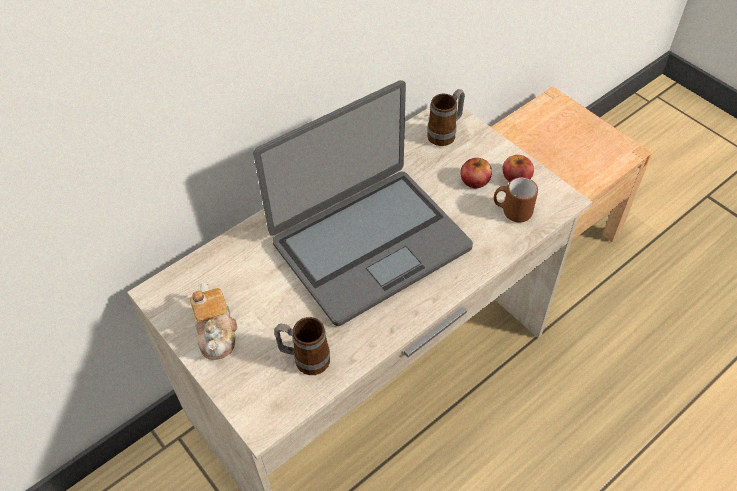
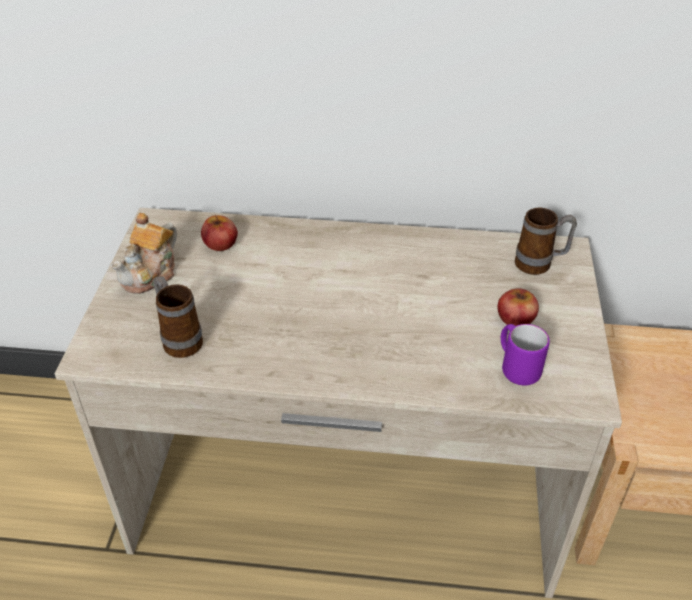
camera: 45 degrees right, 10 degrees down
(369, 244) = (347, 298): laptop -> none
(511, 211) = (516, 368): brown mug -> purple mug
(516, 177) = (563, 344): apple -> apple (220, 243)

